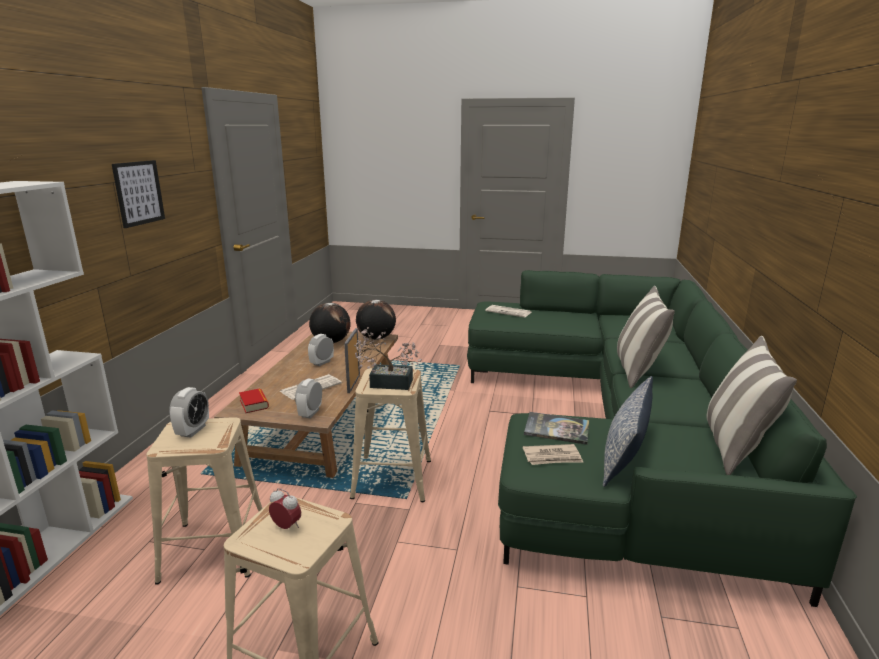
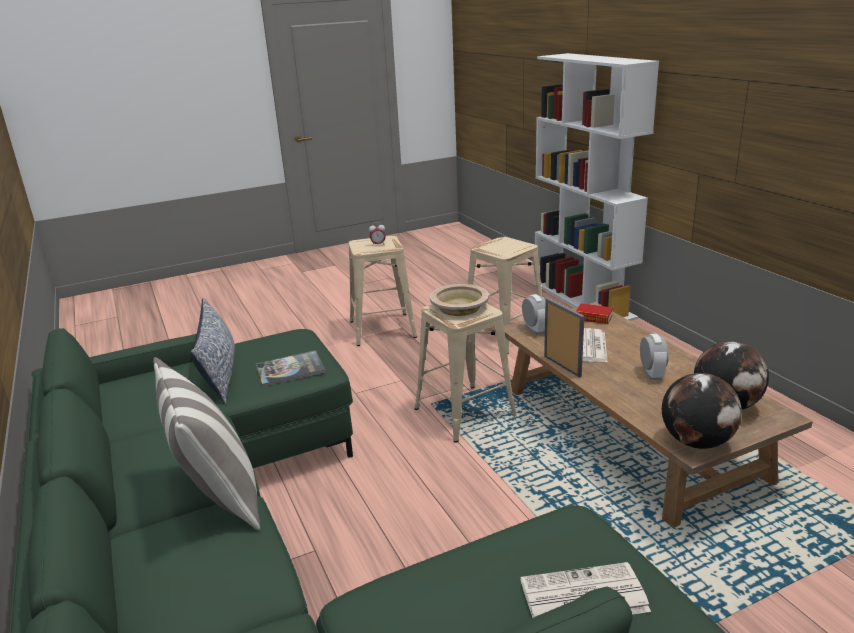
camera: 145 degrees right, 5 degrees up
(139, 193) = (771, 99): picture -> none
(193, 430) = (511, 247): alarm clock -> none
(386, 383) = (459, 307): potted plant -> beige bowl
(552, 457) = (280, 347): newspaper -> none
(736, 448) = (108, 414): pillow -> none

